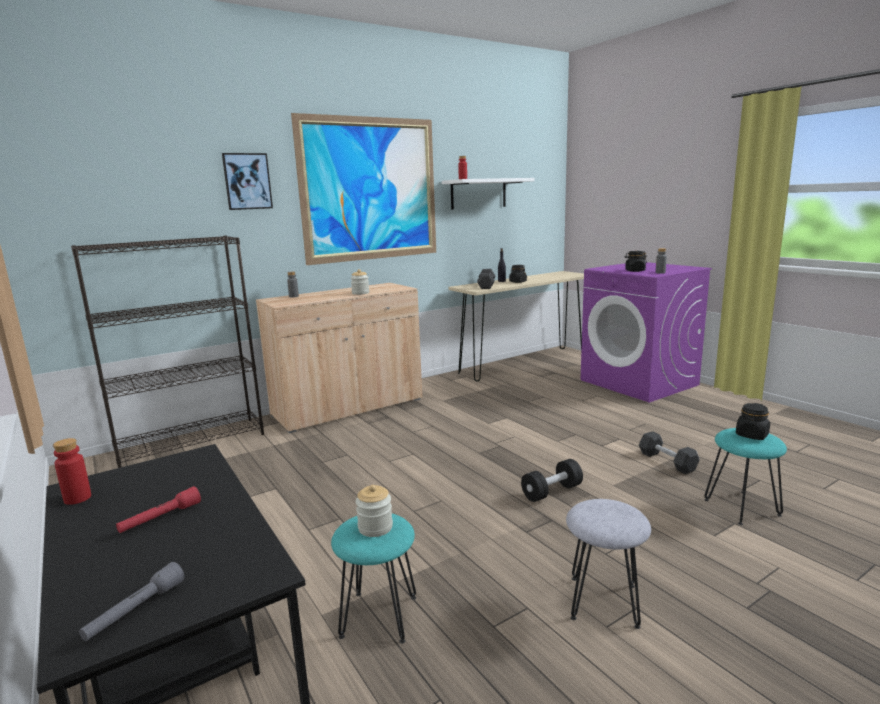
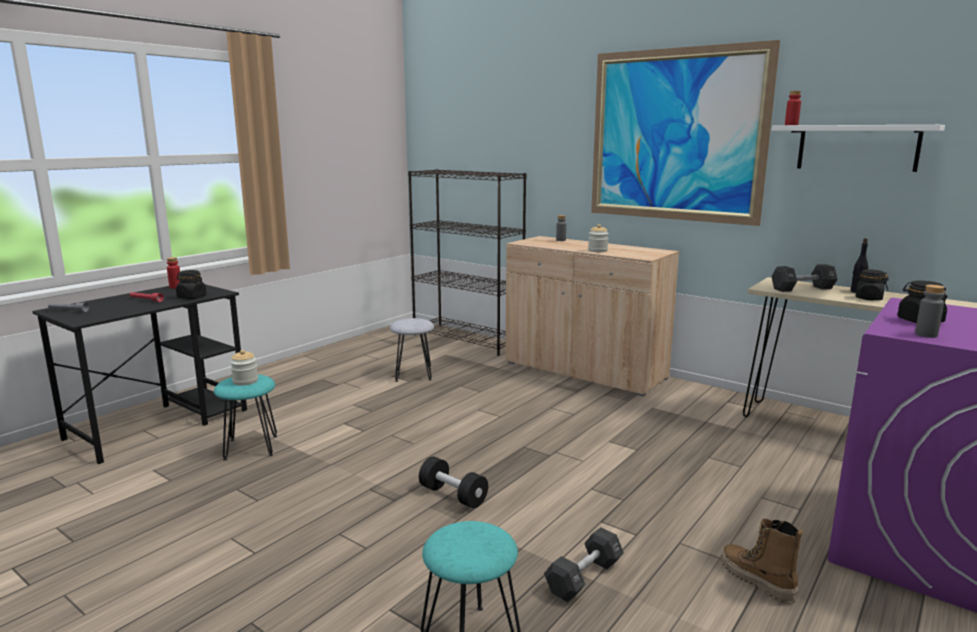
camera: 70 degrees right, 0 degrees up
(247, 181) = (551, 124): picture -> none
(603, 602) = (263, 535): grey stool -> grey stool (413, 374)
(667, 420) = (756, 581): none -> boot
(752, 435) = (474, 542): black jar -> black jar (191, 297)

